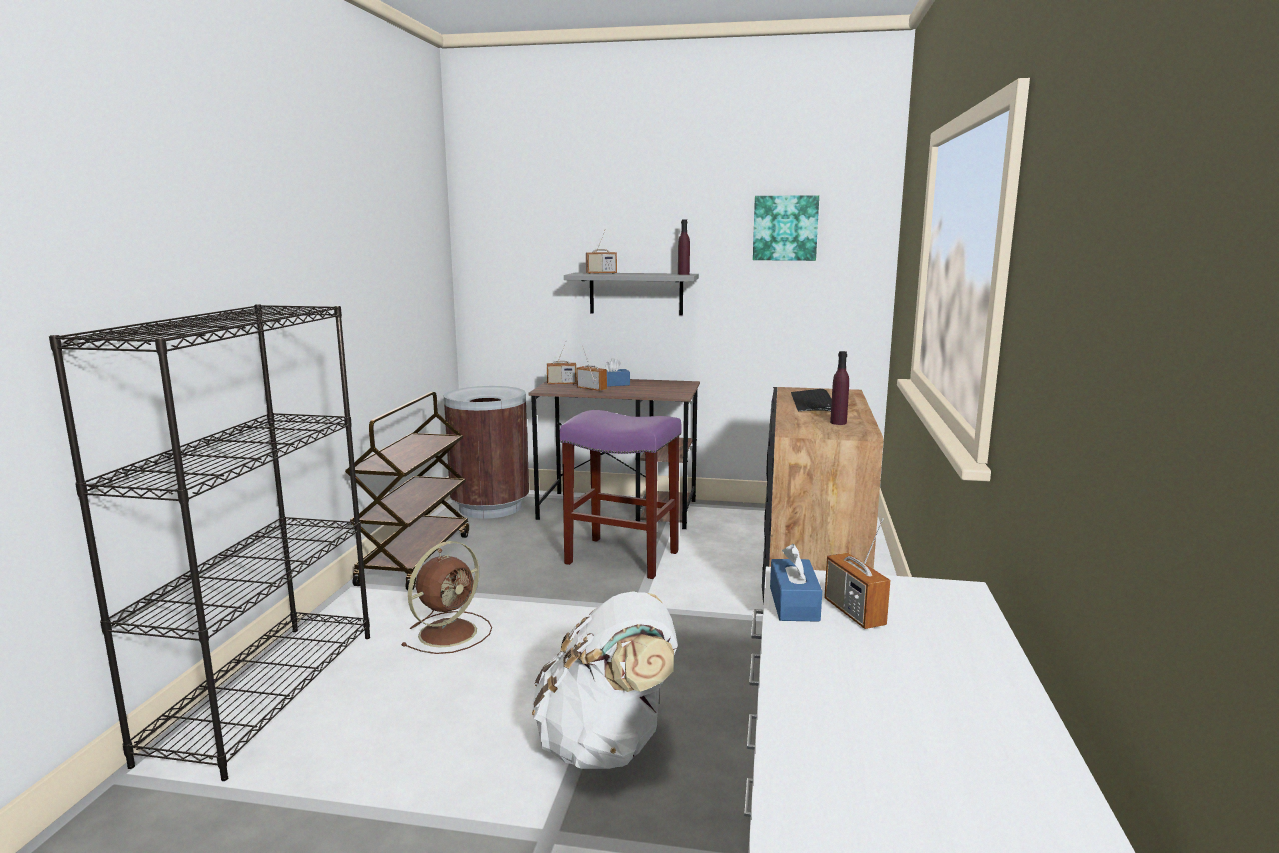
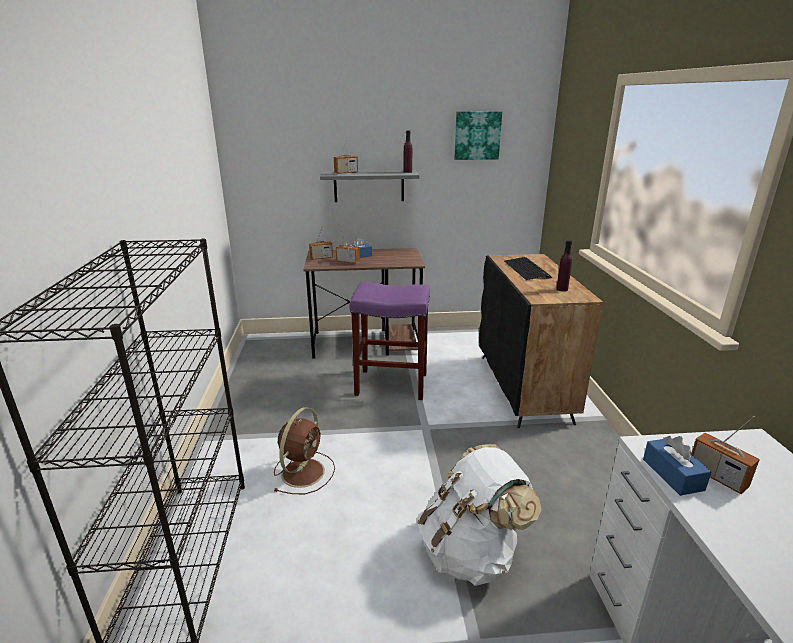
camera: 15 degrees left, 10 degrees up
(415, 558) = (240, 406): brown cart -> none
(490, 507) = (273, 351): brown trash can -> none

